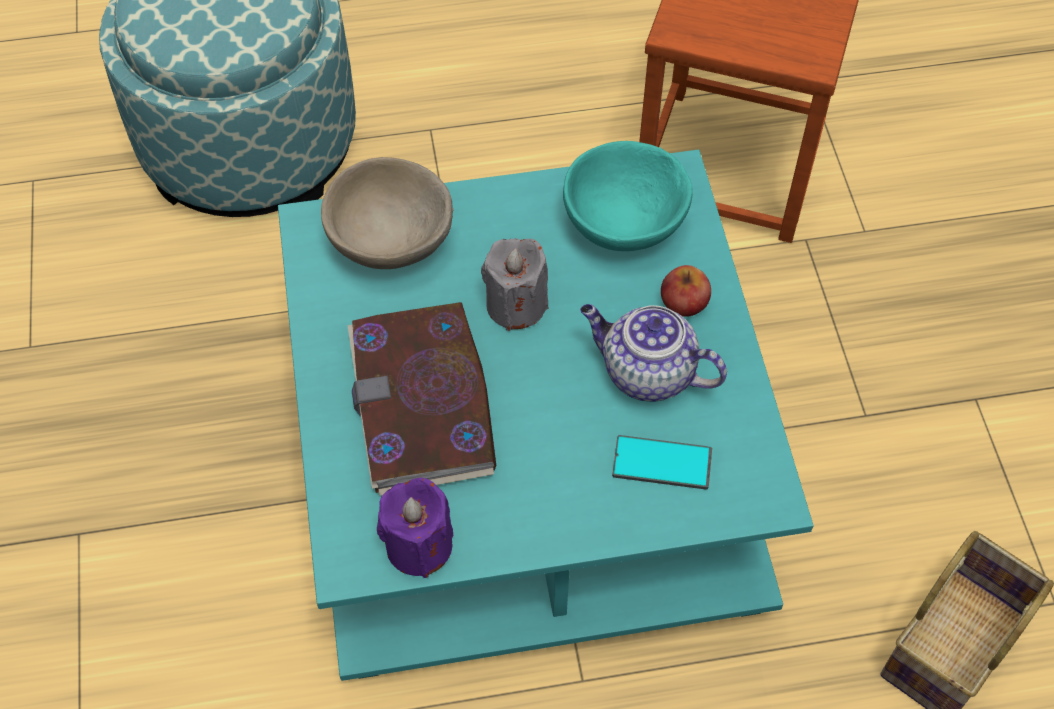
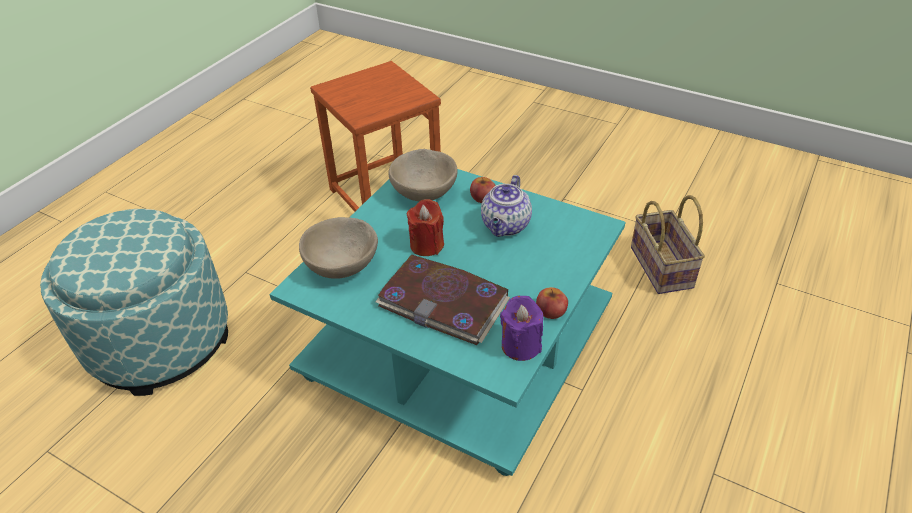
camera: 50 degrees left, 15 degrees down
(516, 305) = (427, 245): grey candle -> red candle
(517, 542) = (551, 311): none -> apple
(624, 224) = (424, 193): turquoise bowl -> beige bowl
(646, 373) = (506, 226): teapot -> teapot turned 45 degrees counterclockwise
(662, 463) = (555, 245): phone -> none

